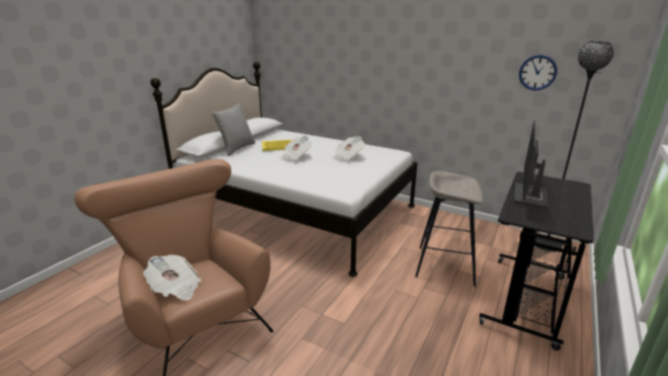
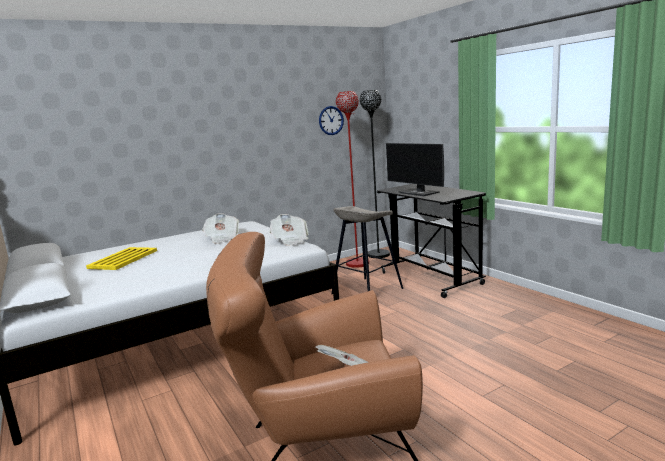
camera: 60 degrees left, 10 degrees down
(236, 149) = (69, 283): grey pillow -> none
(295, 157) = (176, 256): newspaper -> newspaper (290, 240)
(505, 239) = (357, 263): none -> red floor lamp

